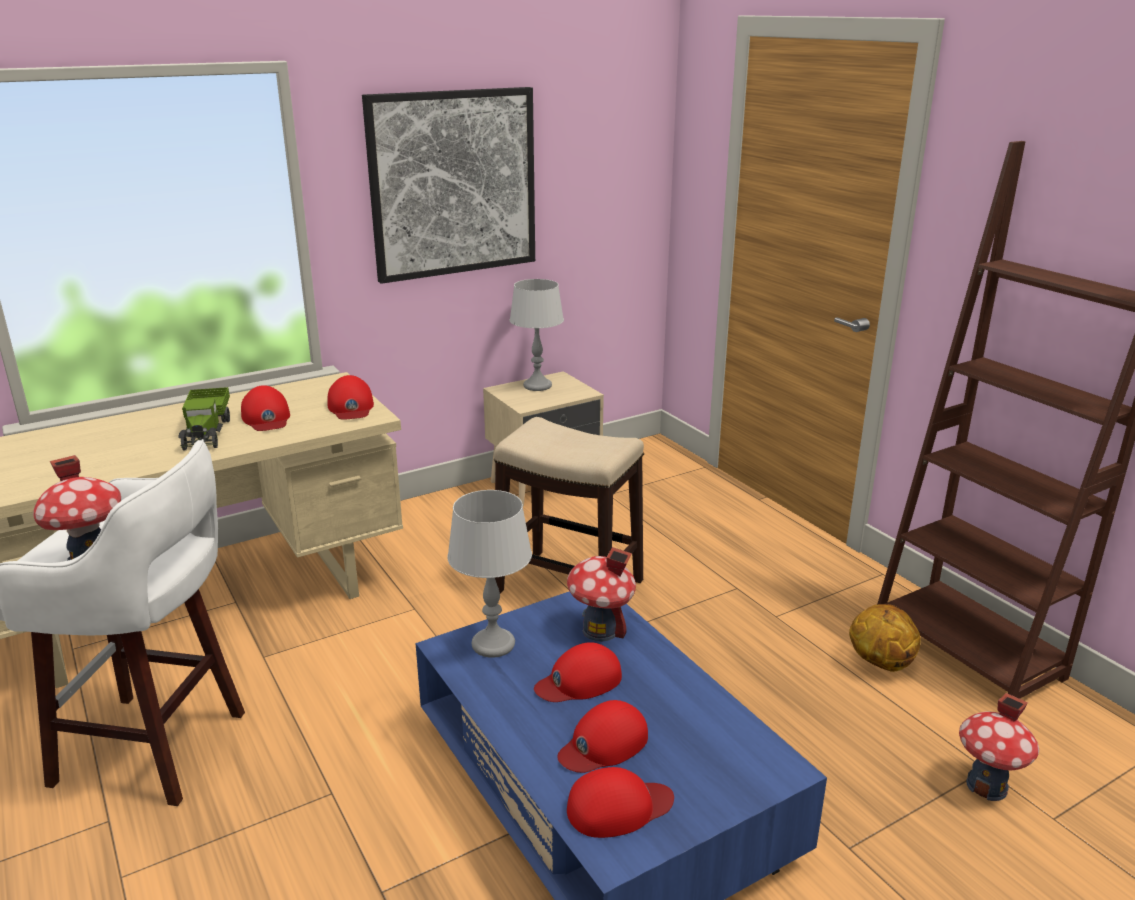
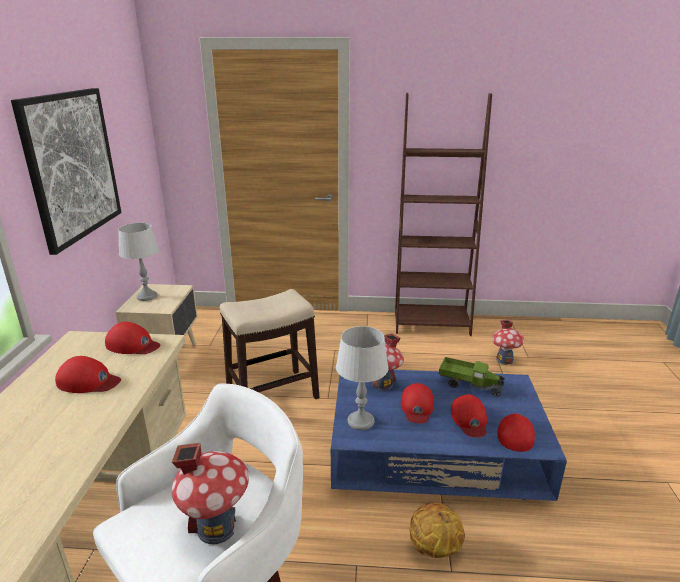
camera: 55 degrees left, 0 degrees up
(207, 431) = (64, 414): toy truck -> toy truck (470, 384)
(879, 663) = (420, 344): basketball -> basketball (433, 548)

